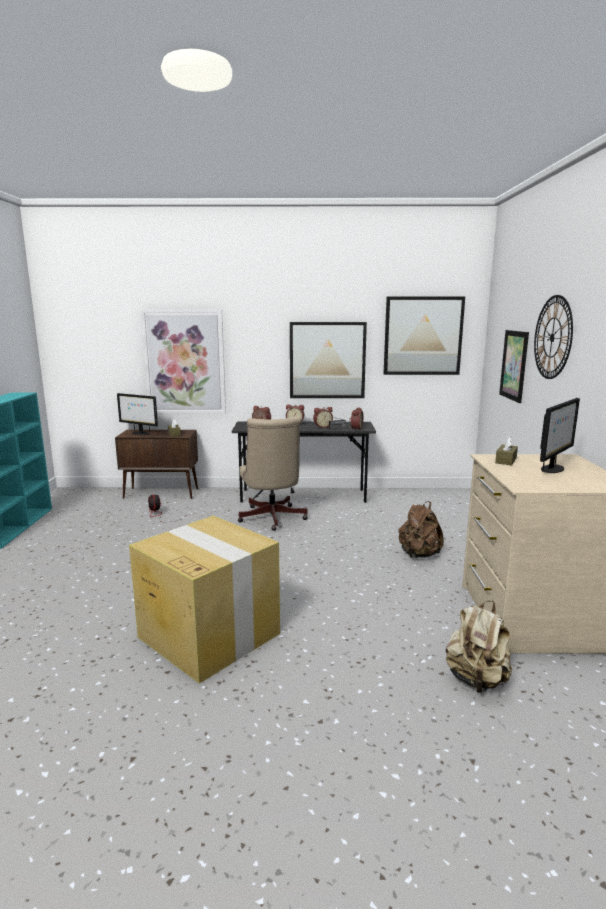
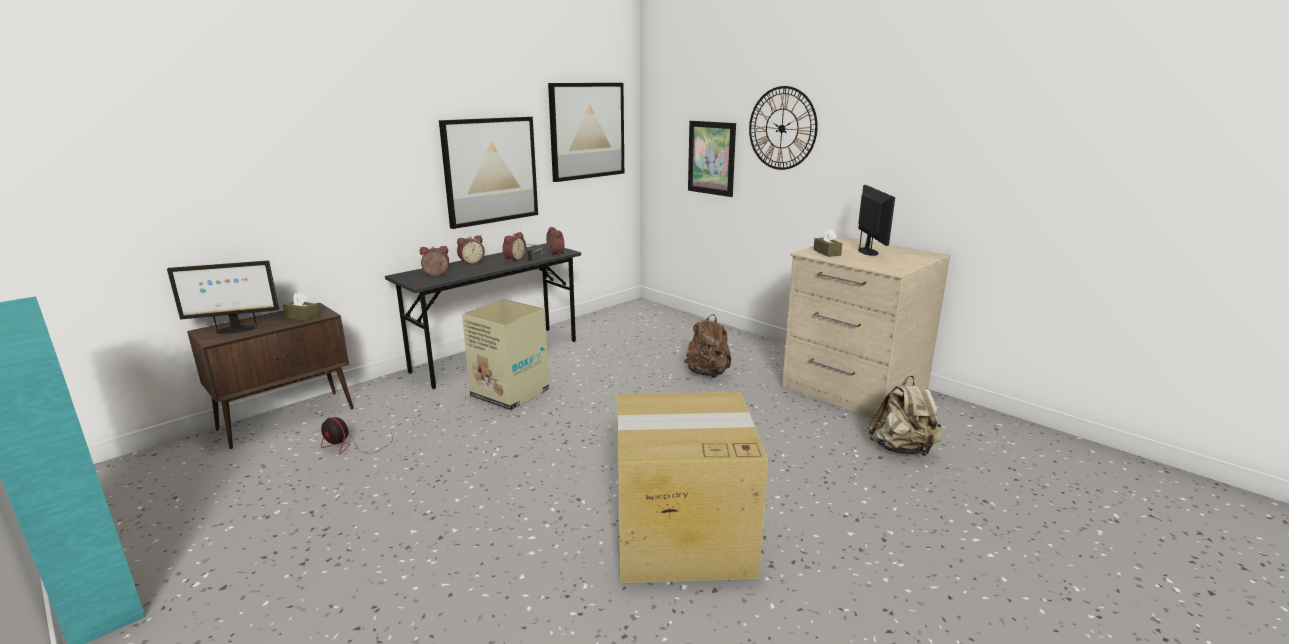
camera: 45 degrees left, 5 degrees up
(185, 362) = (284, 196): picture -> none
(272, 519) = (511, 394): beige office chair -> cardboard box

